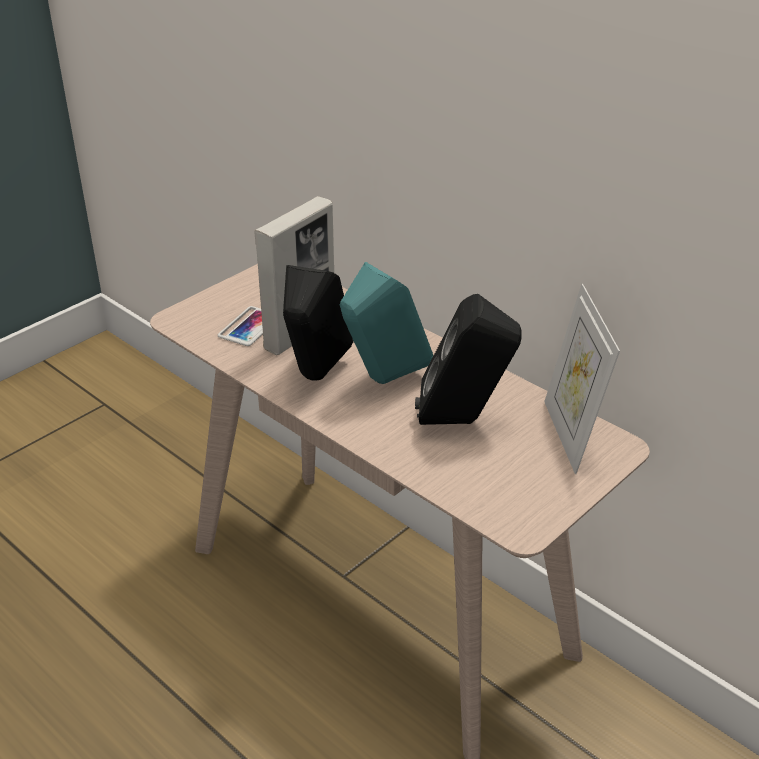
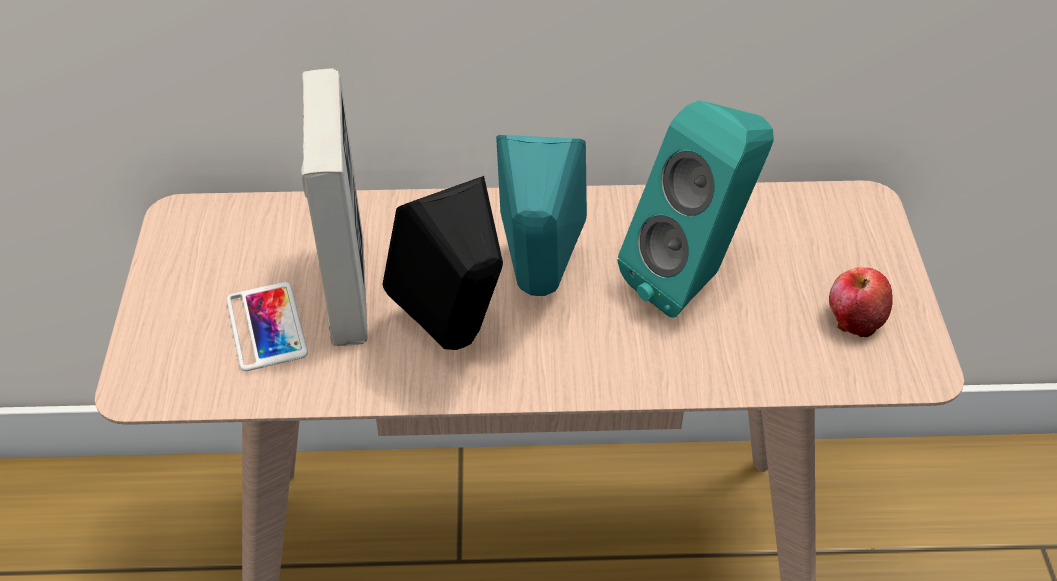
camera: 45 degrees left, 10 degrees up
(463, 421) = (692, 280): black speaker -> turquoise speaker
(523, 488) = (854, 319): none -> apple
(571, 435) = (808, 221): picture frame -> none

